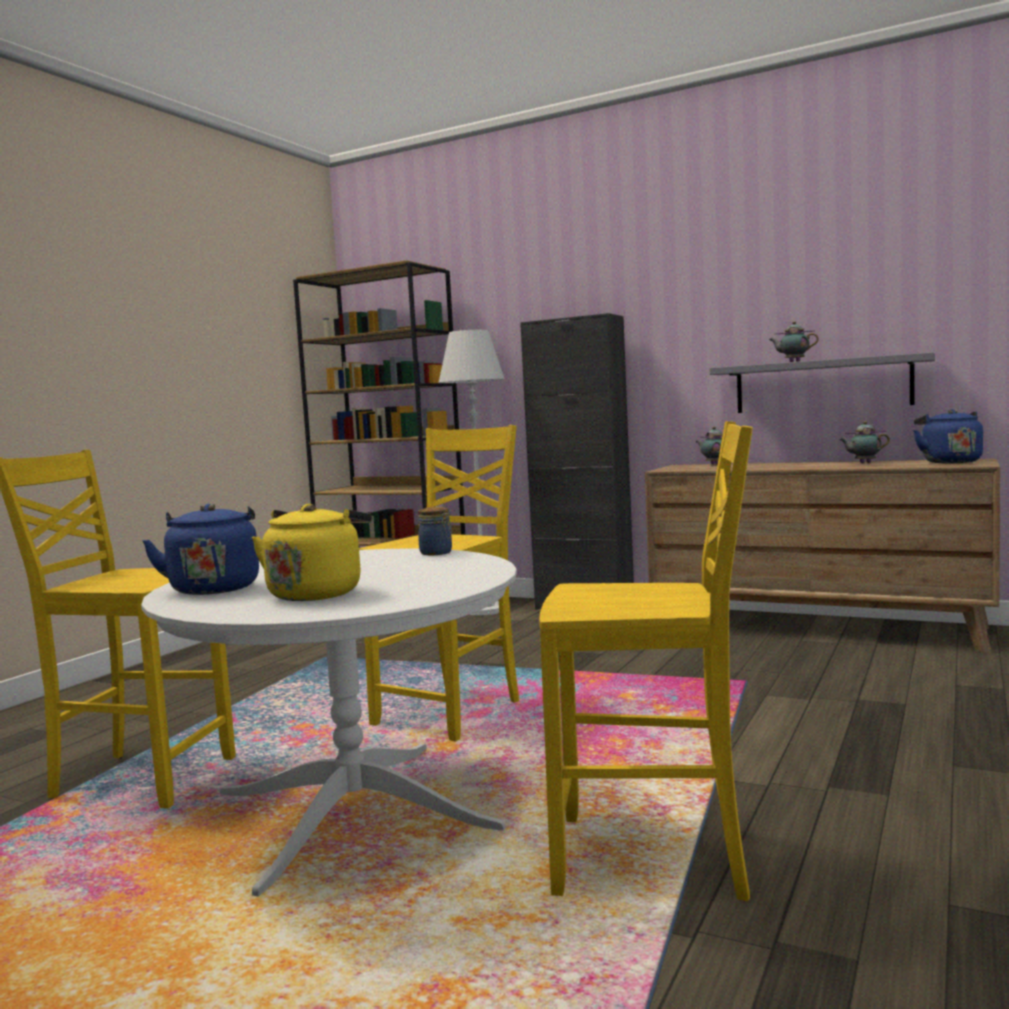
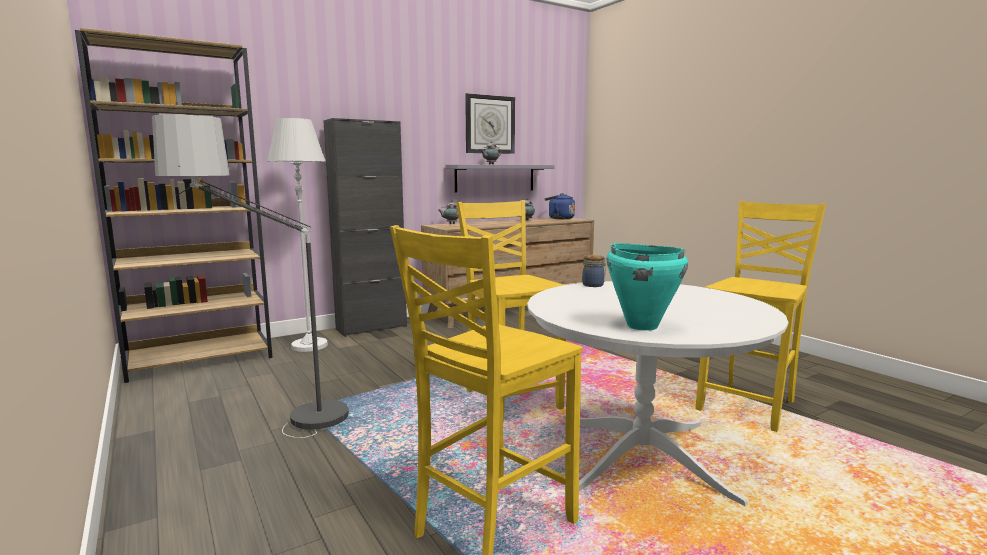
camera: 60 degrees left, 5 degrees up
(214, 588) = (641, 326): blue kettle -> turquoise cooking pot
(286, 658) = (271, 423): none -> floor lamp
(317, 593) = (701, 312): yellow kettle -> none
(808, 291) = (490, 124): none -> wall clock

